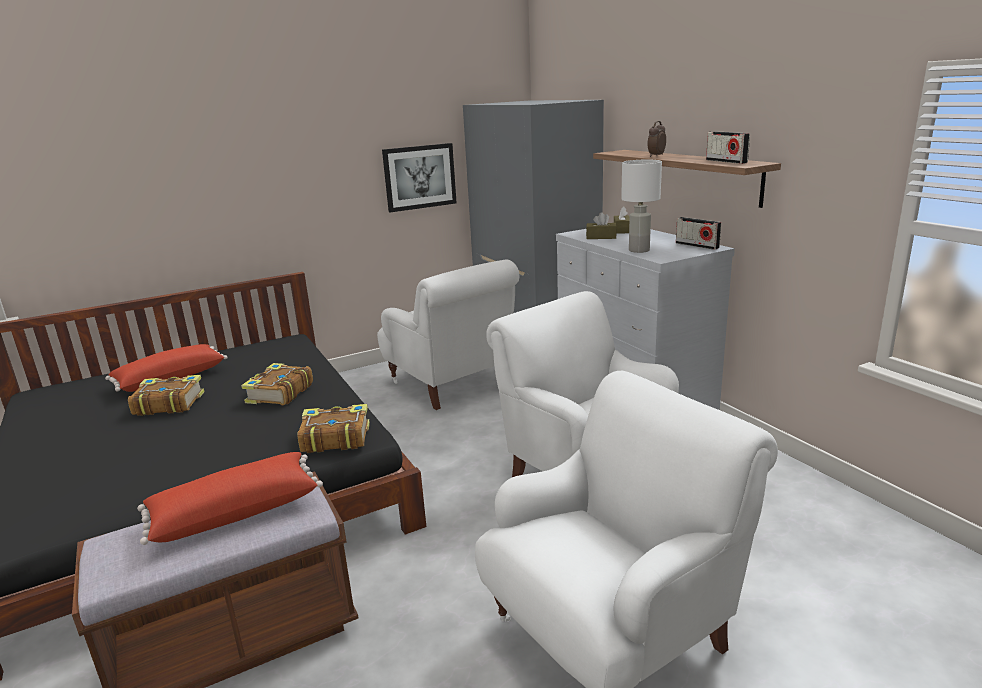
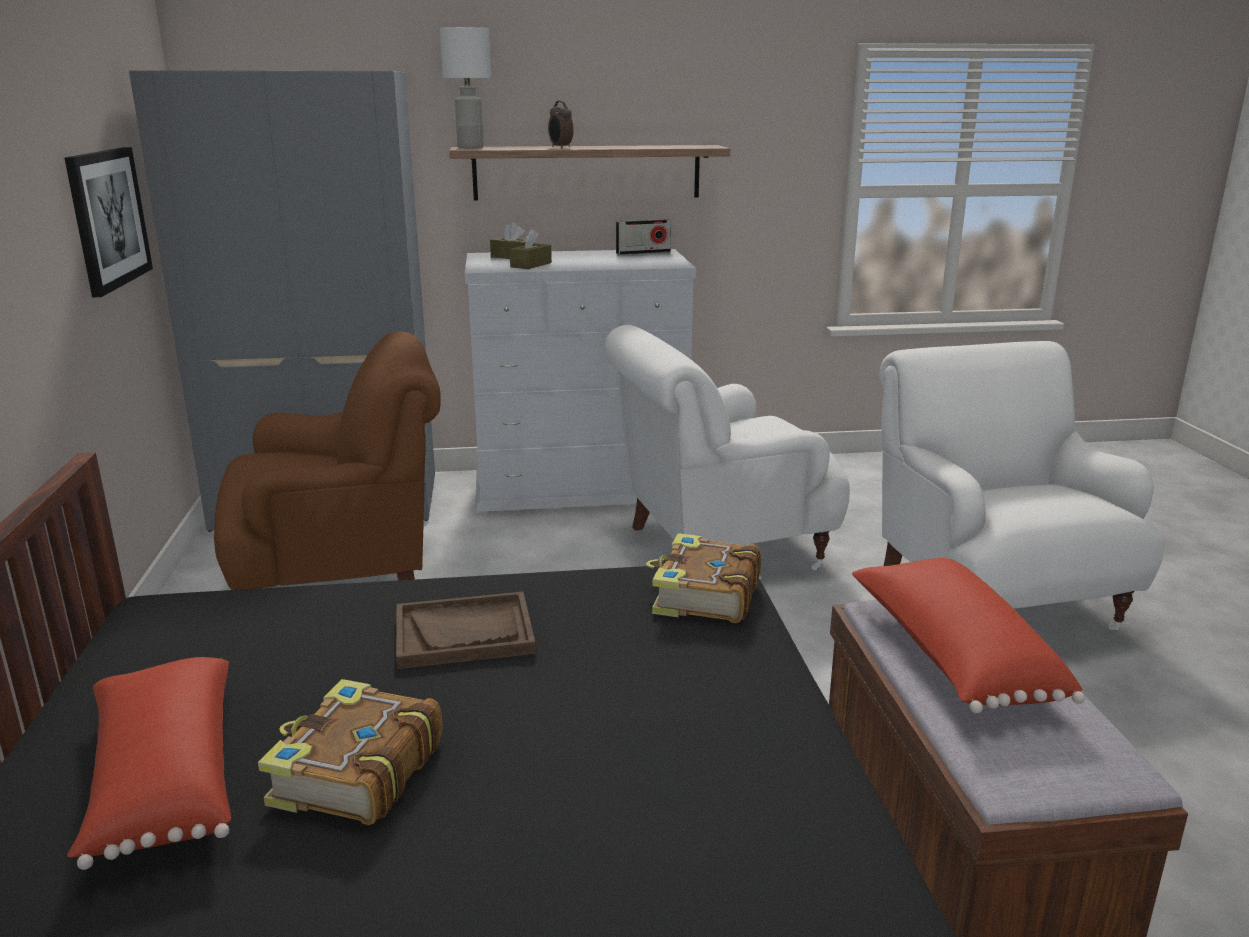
camera: 70 degrees left, 0 degrees up
(279, 394) = (464, 633): book -> brown tray
(451, 383) = (343, 582): white armchair -> brown armchair
(639, 250) = (627, 265): white table lamp -> white table lamp (471, 147)
(726, 161) = (671, 146): radio -> none

